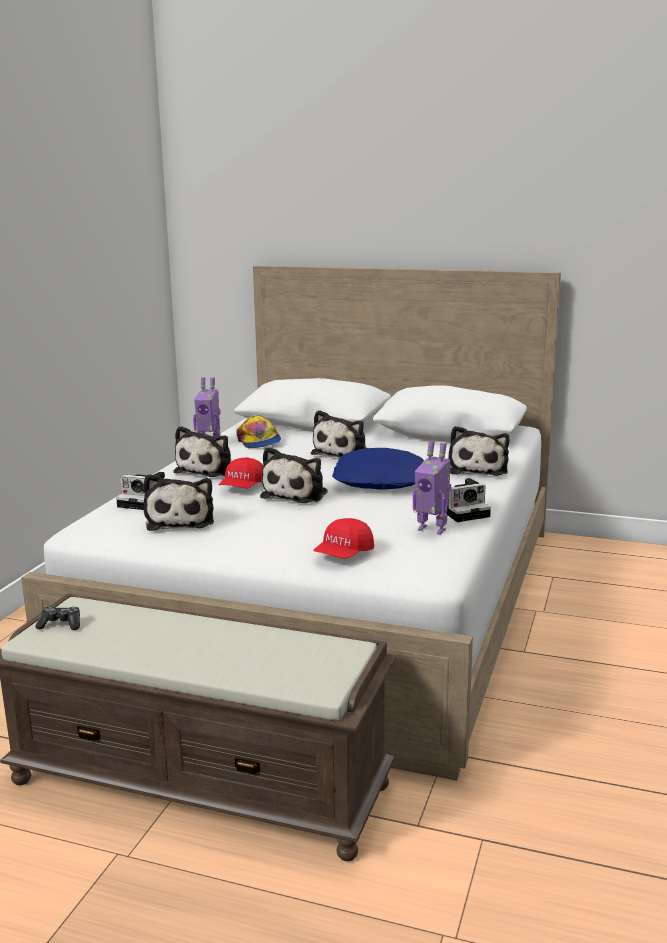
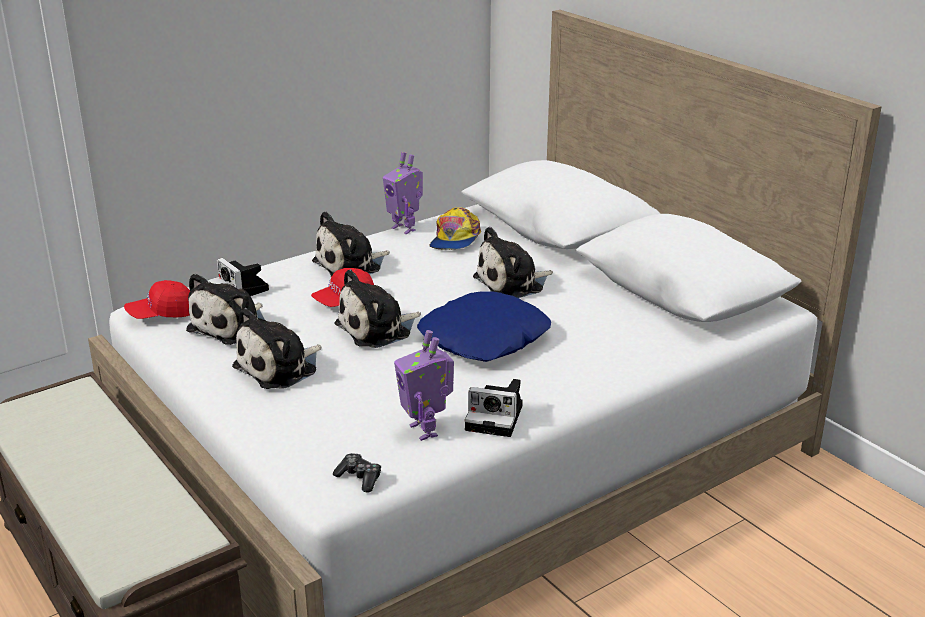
camera: 35 degrees right, 10 degrees up
(61, 624) = (42, 405): game controller -> game controller (359, 478)
(343, 554) = (294, 429): red cap -> red cap (161, 314)
(478, 468) = (617, 359): plush toy -> plush toy (280, 368)

